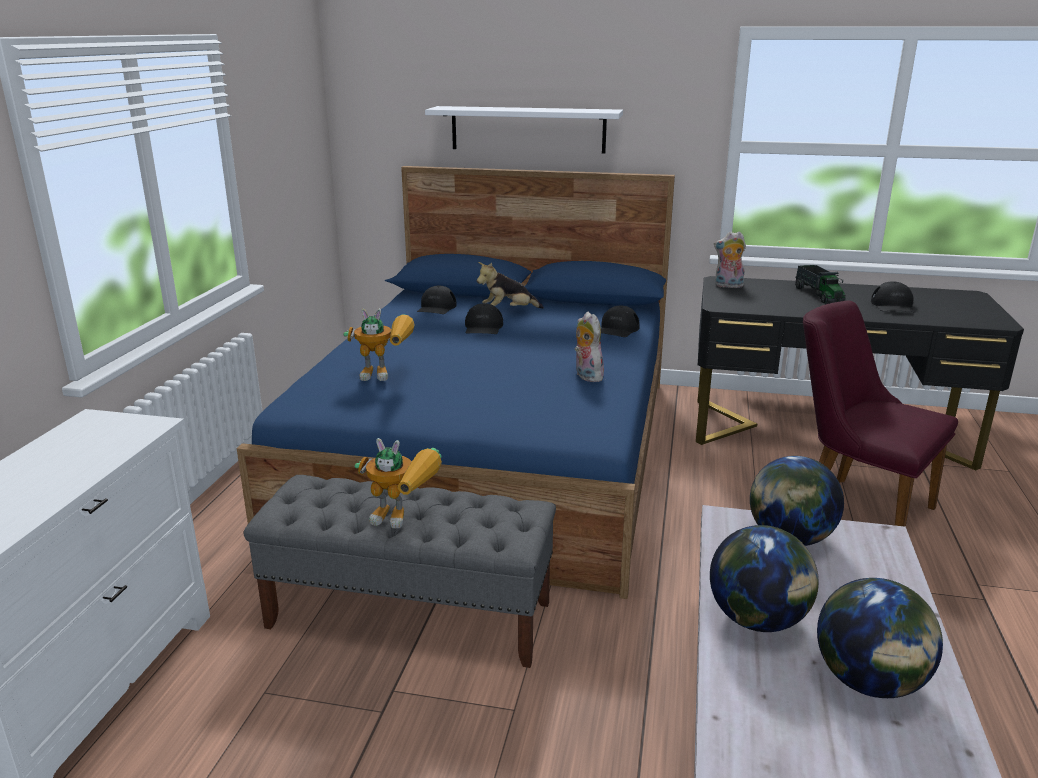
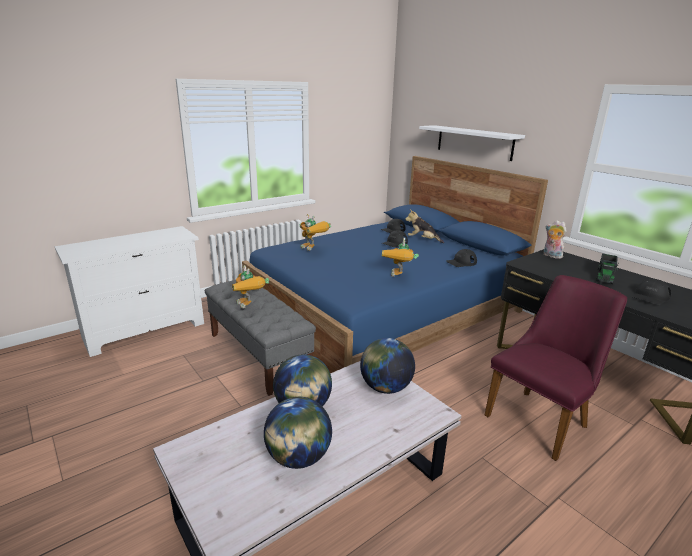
camera: 40 degrees right, 0 degrees up
(586, 376) = (399, 276): plush toy -> toy robot
(854, 507) = (542, 418): purple chair -> purple chair turned 60 degrees clockwise

